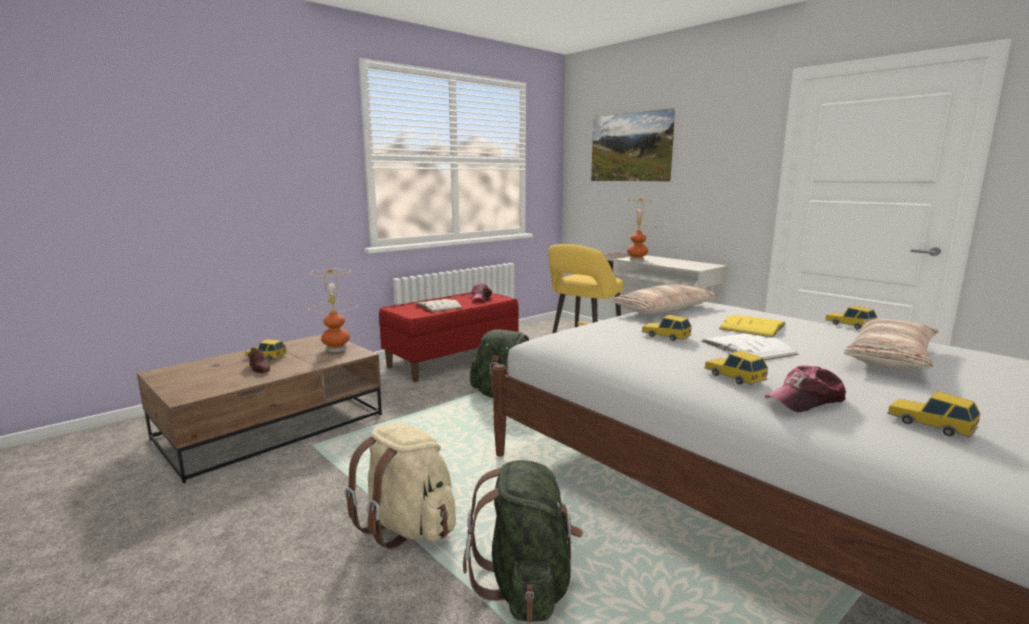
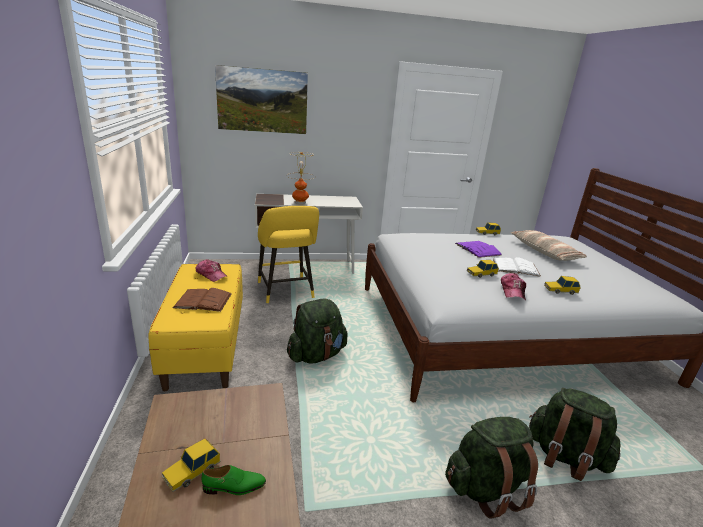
camera: 60 degrees left, 10 degrees up
(259, 368) = (234, 487): brown shoe -> green shoe
(336, 349) = (232, 405): table lamp -> none
(407, 526) = (485, 488): beige backpack -> green backpack
(439, 306) = (203, 300): white book -> brown book
(452, 360) = (205, 346): red bench -> yellow bench
(664, 310) = (419, 250): pillow -> none
(752, 326) = (478, 249): yellow book -> purple book
(805, 400) = (596, 292): cap -> cap (512, 291)
(930, 424) = (626, 285): toy car -> none

